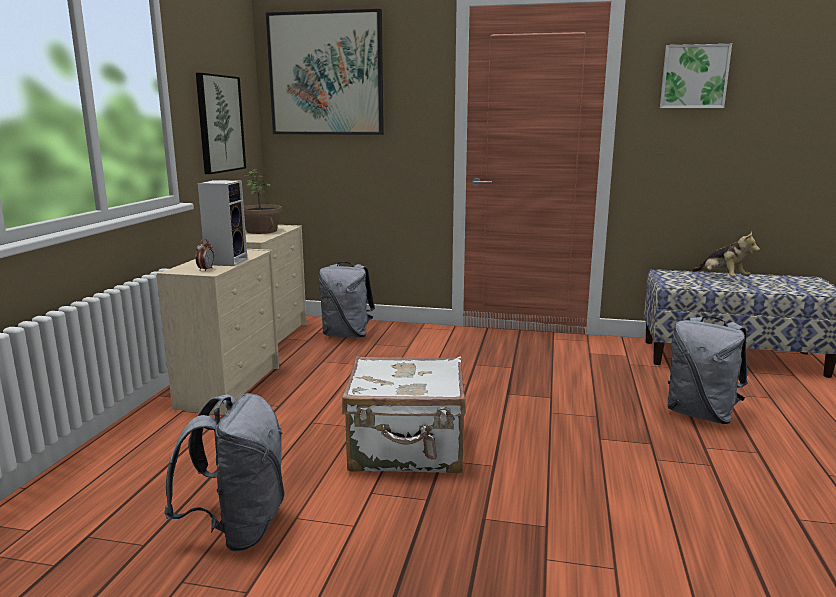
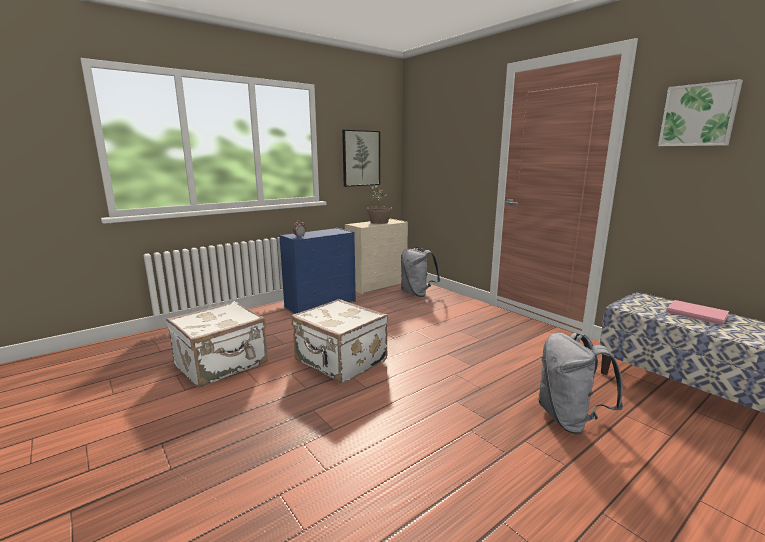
camera: 40 degrees right, 0 degrees up
(226, 261) = (318, 234): speaker -> none
(230, 386) = (321, 304): beige dresser -> blue dresser
(238, 529) = (222, 365): grey backpack -> white suitcase
(326, 74) = (433, 127): picture -> none
(722, 278) = (696, 313): plush toy -> pink book

